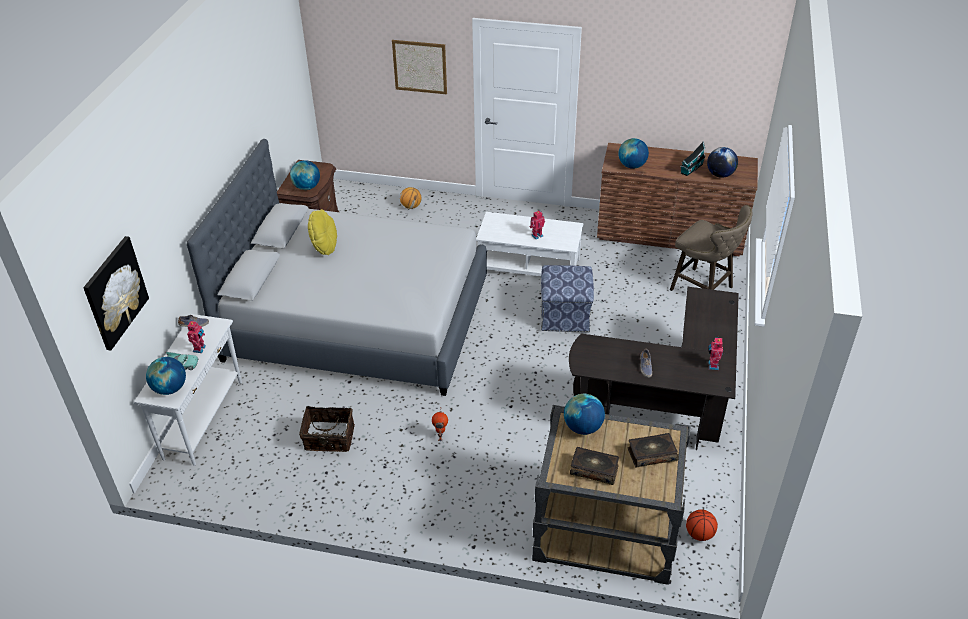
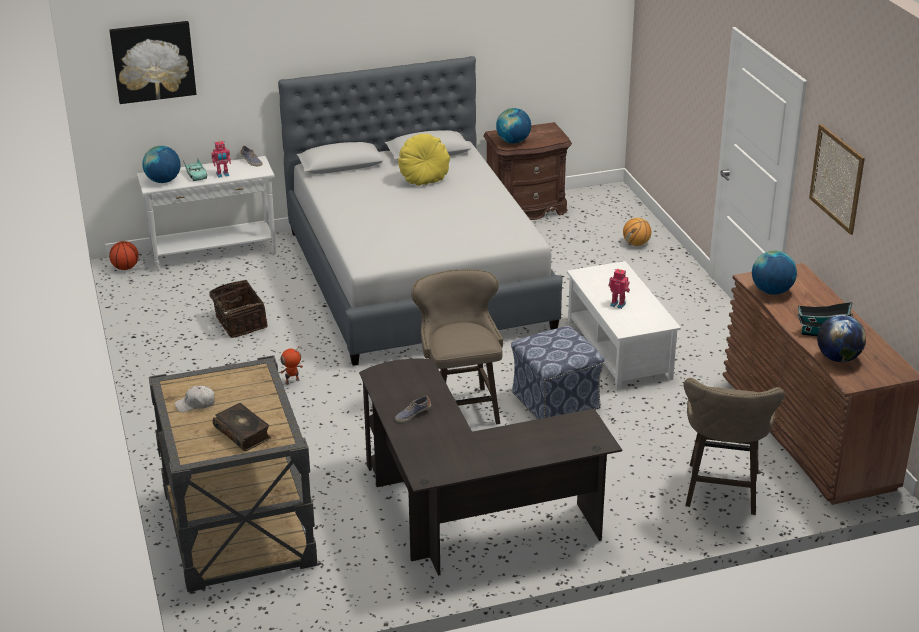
camera: 60 degrees right, 10 degrees down
(420, 66) = (693, 71): picture -> picture (837, 177)
(540, 361) = (460, 407): none -> beige stool
(583, 427) = (253, 382): globe -> none
(594, 469) = (196, 404): book -> white cap
(699, 534) = (276, 597): basketball -> basketball (125, 268)
(712, 365) = (457, 460): toy robot -> none

